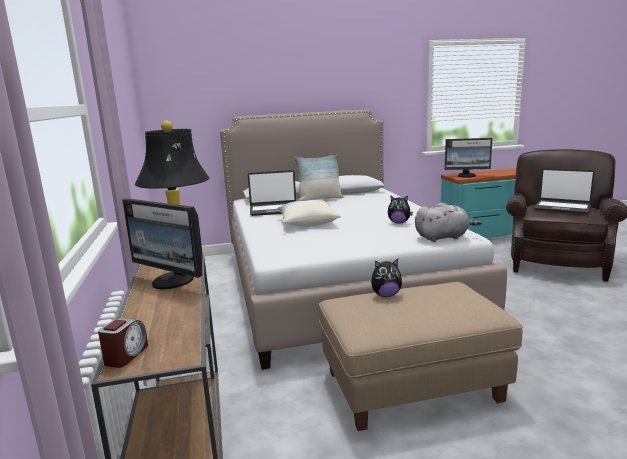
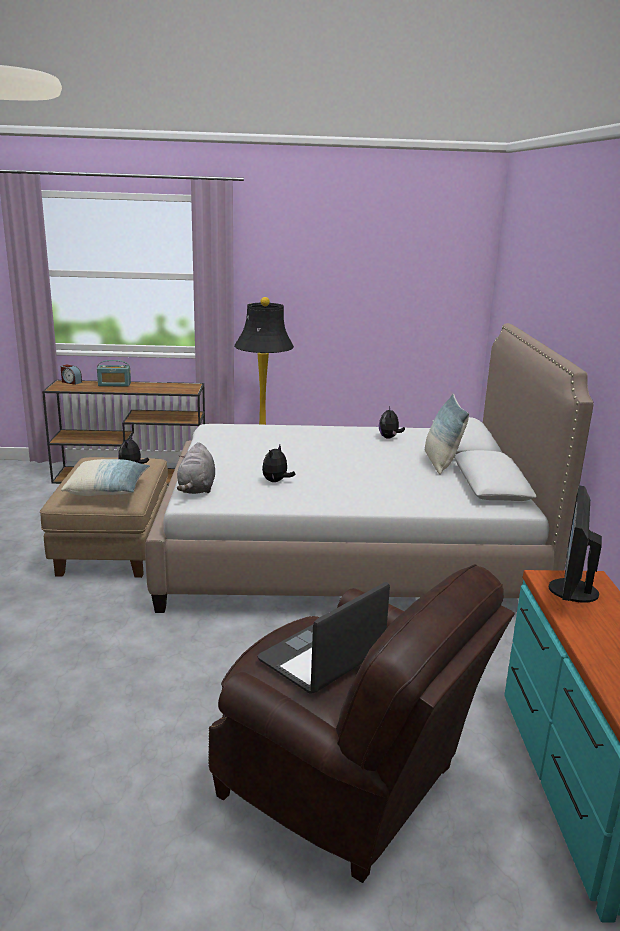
camera: 100 degrees right, 5 degrees up
(148, 311) = (114, 384): none -> radio
(172, 281) = (153, 388): monitor -> none
(274, 210) = (389, 438): laptop -> plush toy
(307, 223) = (313, 444): pillow -> pillow (108, 490)

